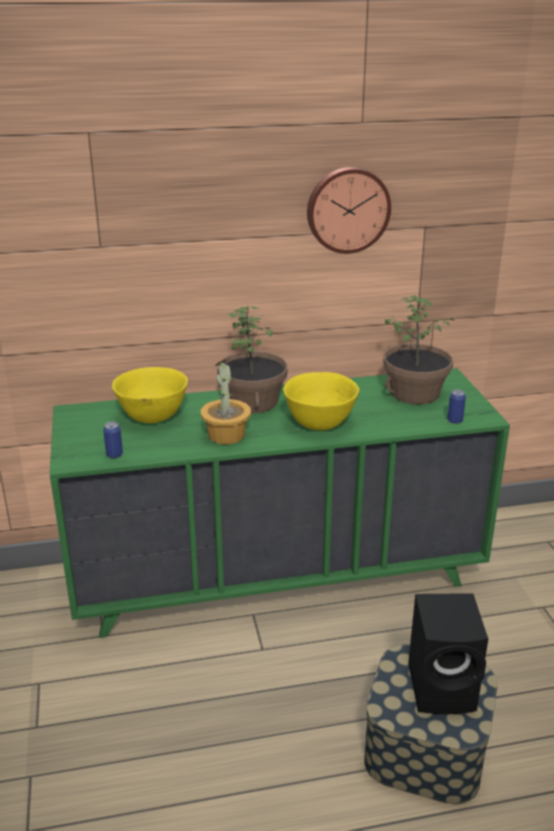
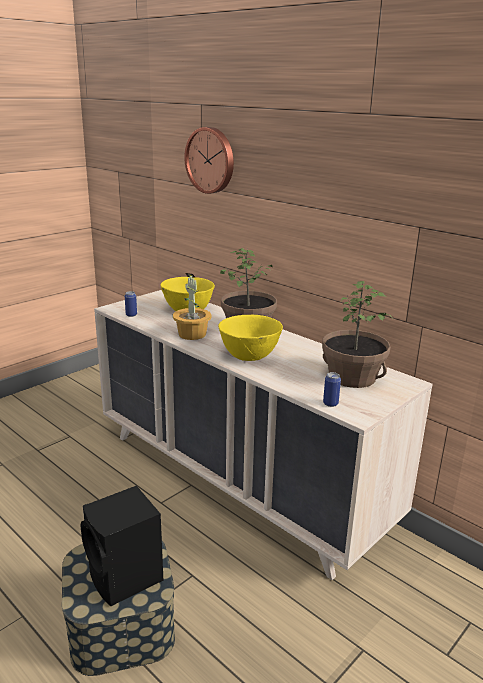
camera: 55 degrees right, 5 degrees down
(278, 577) = (239, 480): green dresser -> beige dresser
(347, 209) = (349, 193): wall clock -> wall clock (211, 160)

